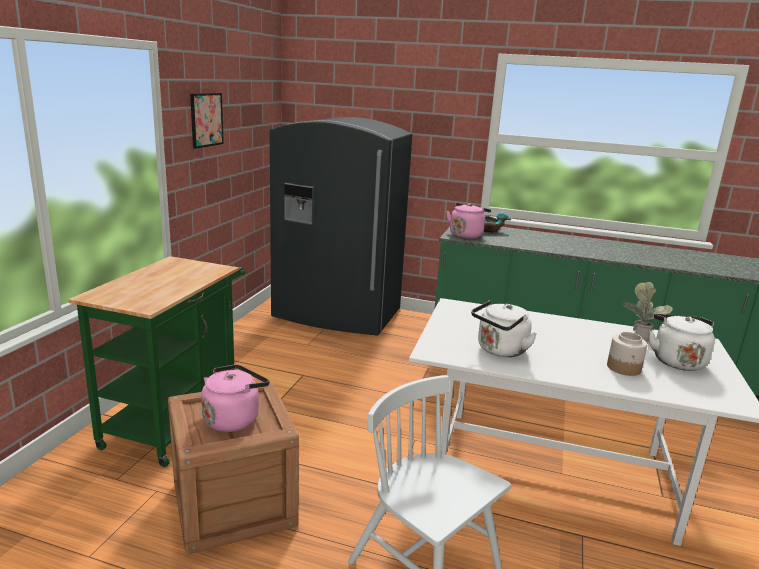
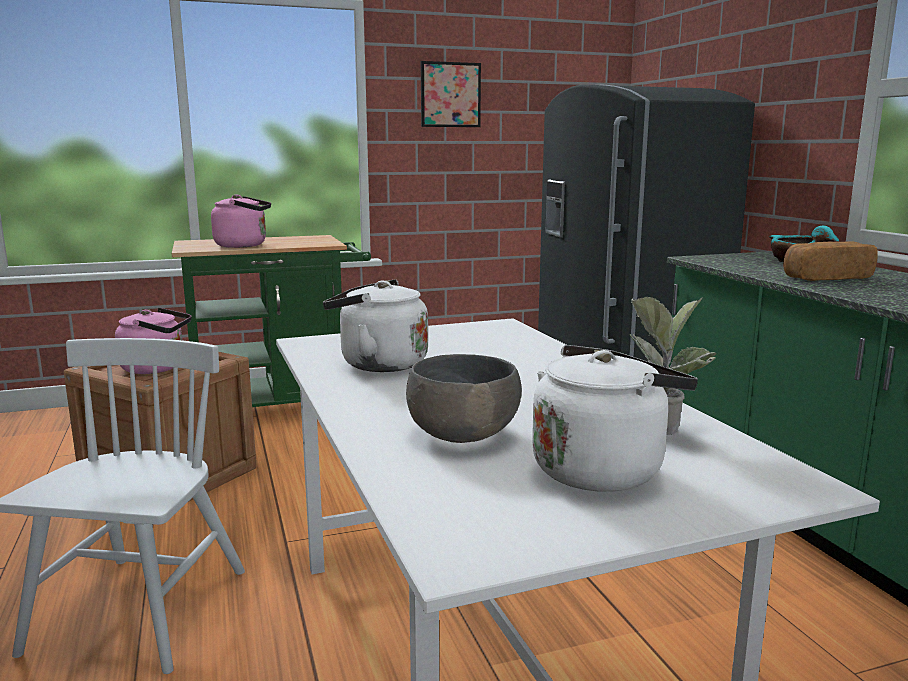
camera: 55 degrees right, 5 degrees down
(466, 235) = (728, 260): pink kettle -> pink kettle (244, 245)
(529, 241) = (826, 278): none -> bread
(624, 368) = (462, 434): jar -> grey bowl

